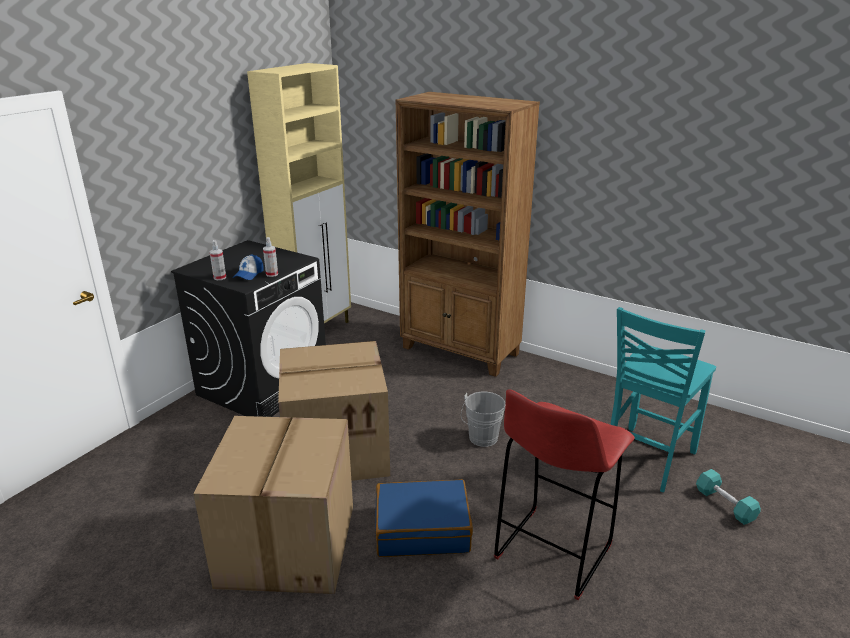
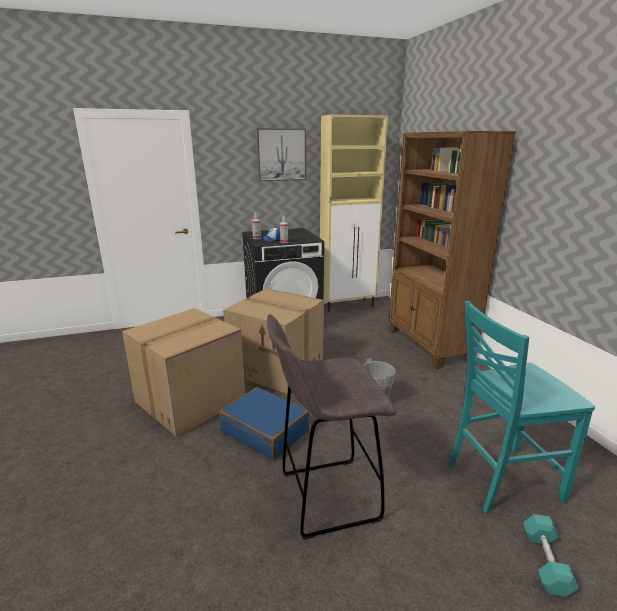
camera: 40 degrees right, 5 degrees down
(204, 138) = (281, 155): none -> picture
(551, 554) = (325, 496): red stool -> grey stool

